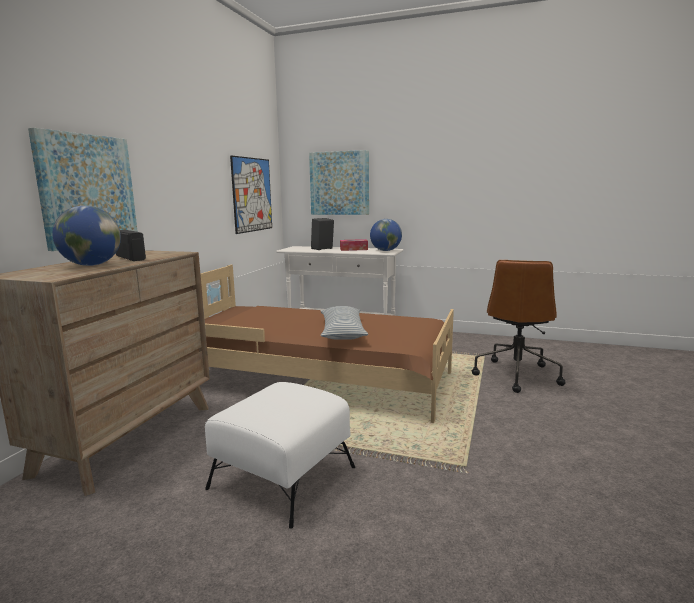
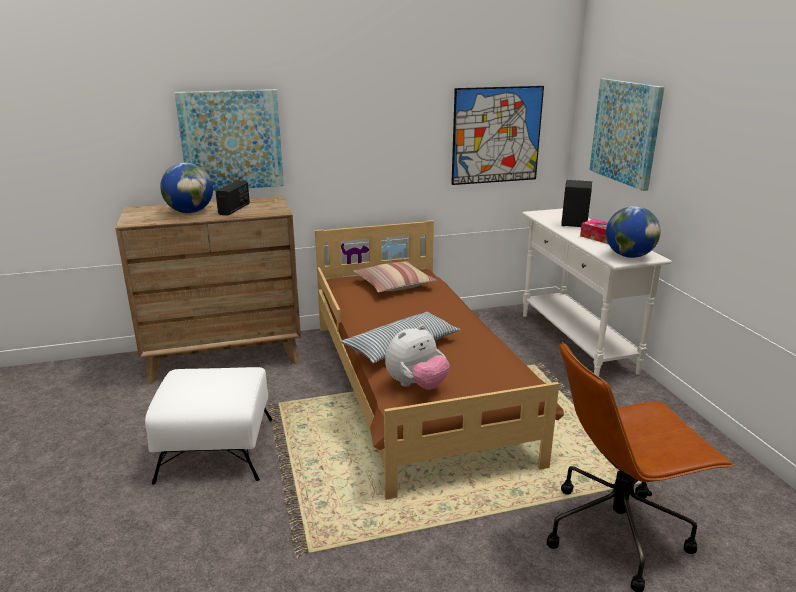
camera: 55 degrees right, 10 degrees up
(244, 315) = (394, 284): none -> pillow
(399, 339) = (416, 385): none -> plush toy

